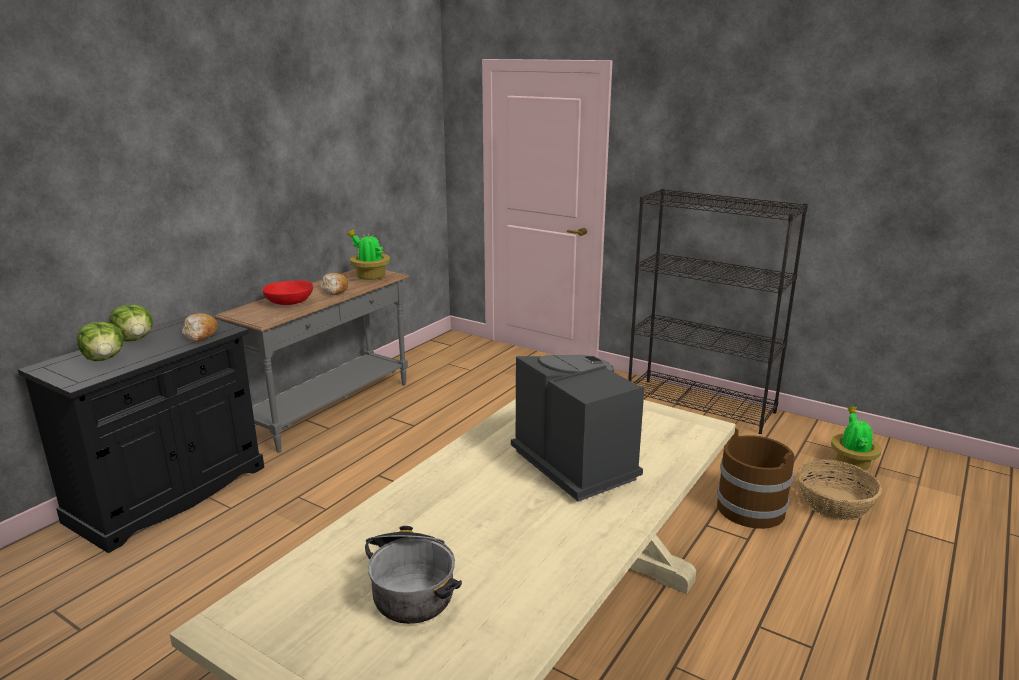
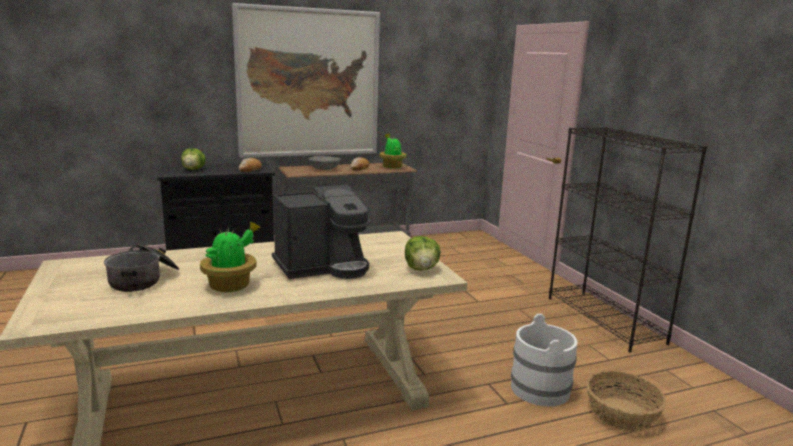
camera: 35 degrees right, 5 degrees down
(135, 339) = (220, 166): lettuce -> lettuce (421, 269)
(234, 173) = (308, 83): none -> picture
(289, 302) = (324, 168): red bowl -> grey bowl
(576, 462) = (323, 267): coffee machine -> coffee machine turned 60 degrees clockwise
(751, 509) = (540, 389): brown bucket -> white bucket
(851, 463) = (688, 398): potted plant -> potted plant (231, 285)

